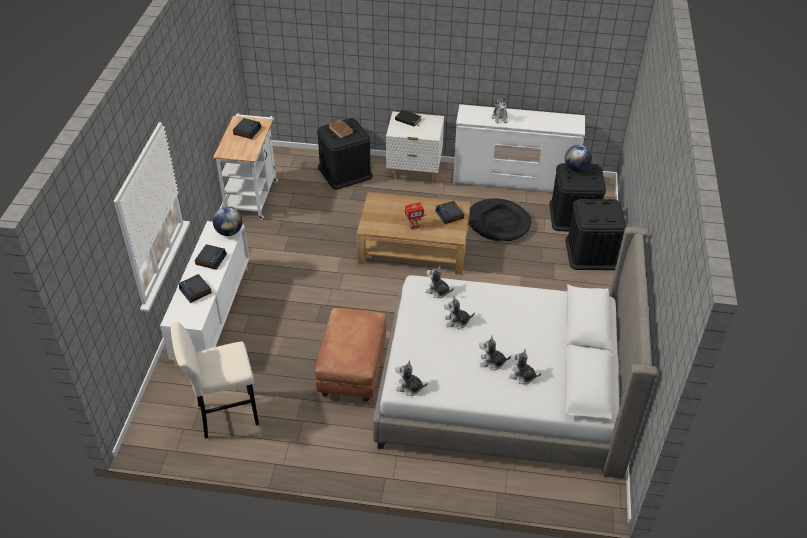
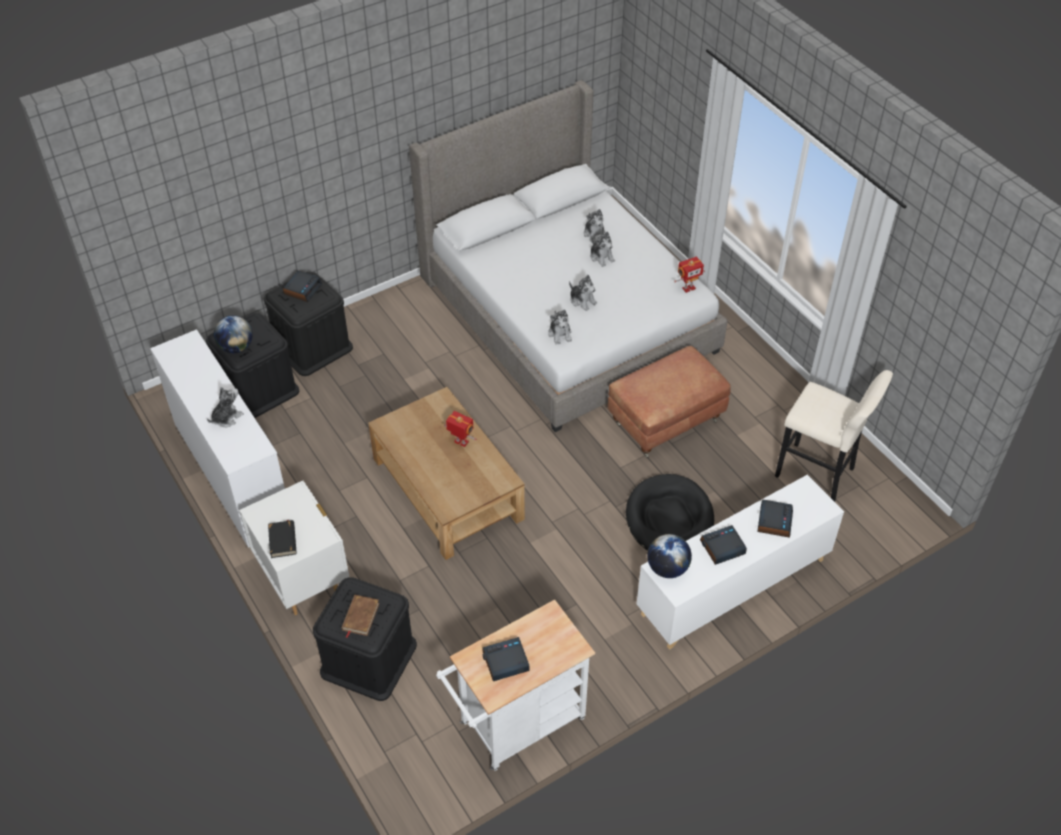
camera: 130 degrees left, 5 degrees up
(409, 388) = (688, 288): plush toy -> toy robot
(450, 215) = (410, 425): alarm clock -> alarm clock (302, 289)
(498, 222) = (330, 443): black dog bed -> black dog bed (669, 519)

